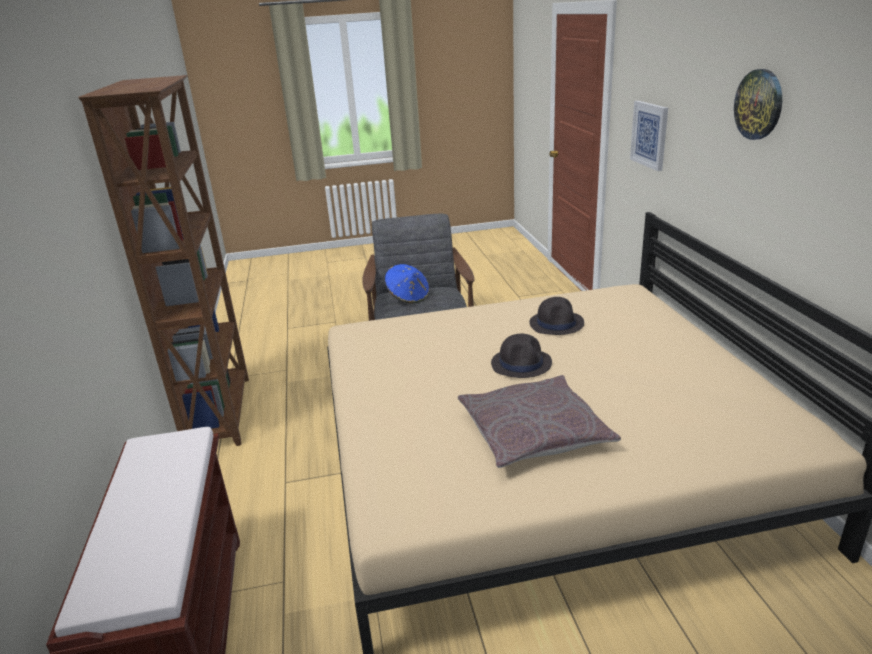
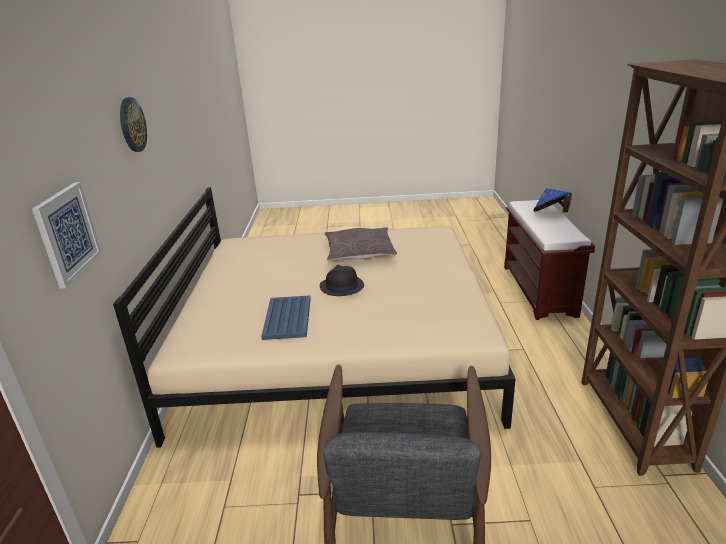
camera: 170 degrees left, 0 degrees up
(408, 297) = (419, 430): blue hat -> blue hat (551, 213)
(556, 323) = (287, 318): black hat -> blue tray

